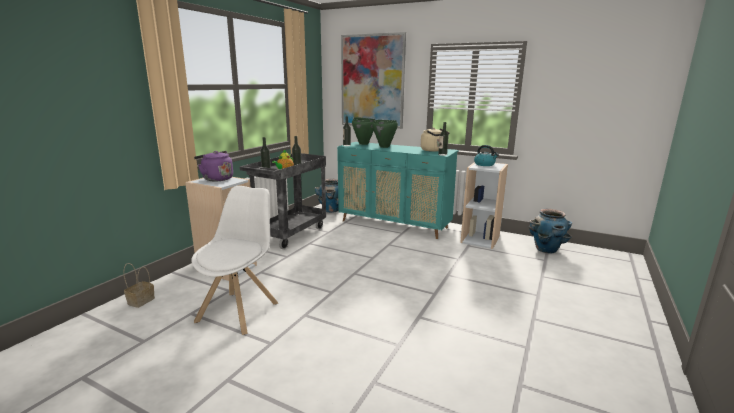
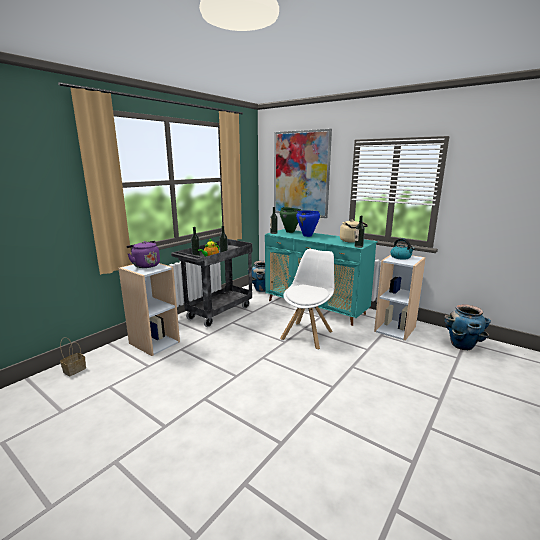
camera: 10 degrees right, 0 degrees up
(240, 310) = (150, 387): white chair -> white chair (307, 334)
(384, 147) = (307, 235): green cooking pot -> blue cooking pot

